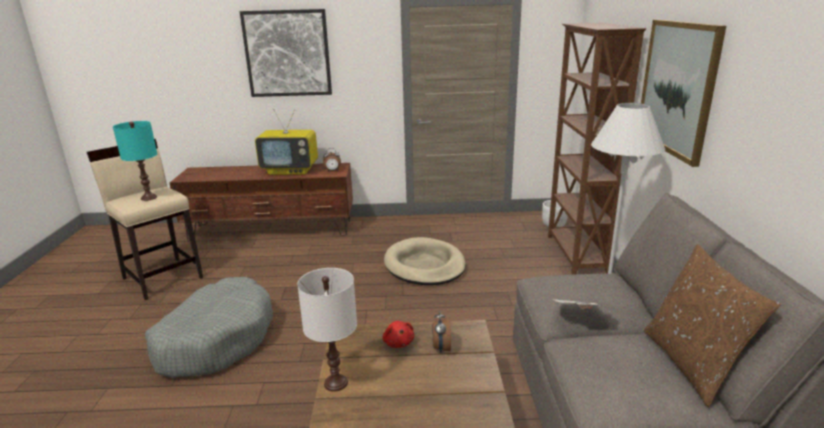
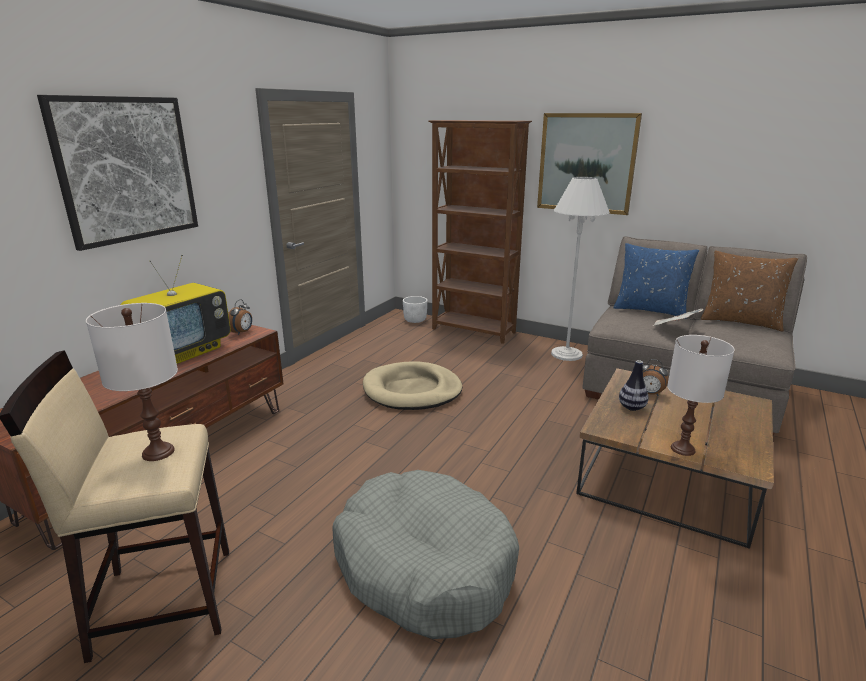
camera: 60 degrees left, 0 degrees up
(149, 198) = (159, 452): turquoise table lamp -> white table lamp
(398, 342) = (631, 407): red plush toy -> vase
(629, 294) = (650, 310): none -> blue pillow

